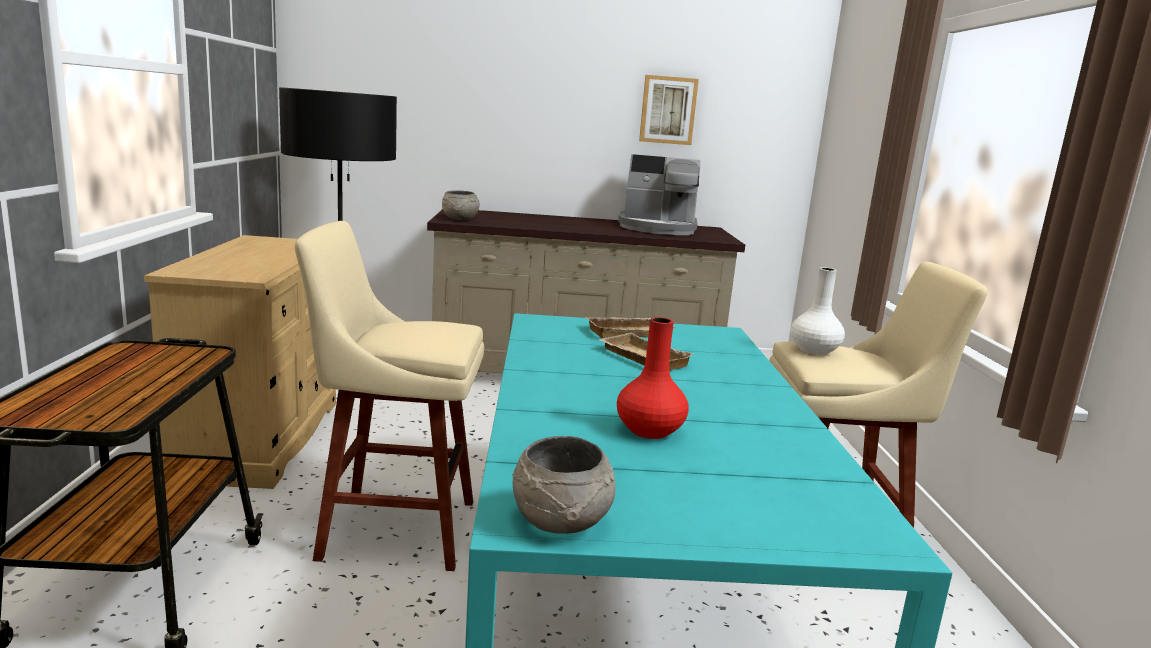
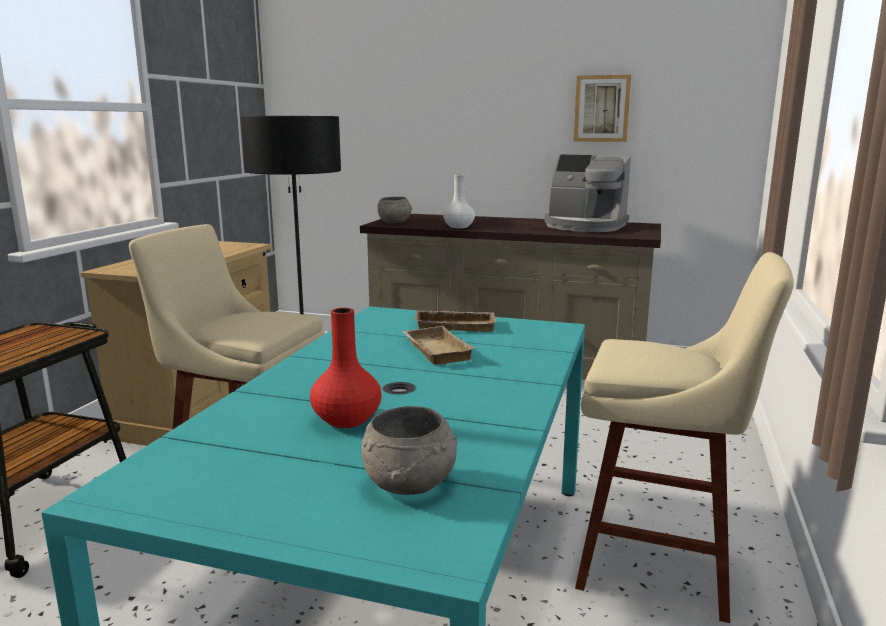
camera: 20 degrees right, 0 degrees up
(562, 520) = (150, 496): grey bowl -> grey bowl (410, 483)
(814, 350) = (629, 349): white vase -> white vase (458, 227)

